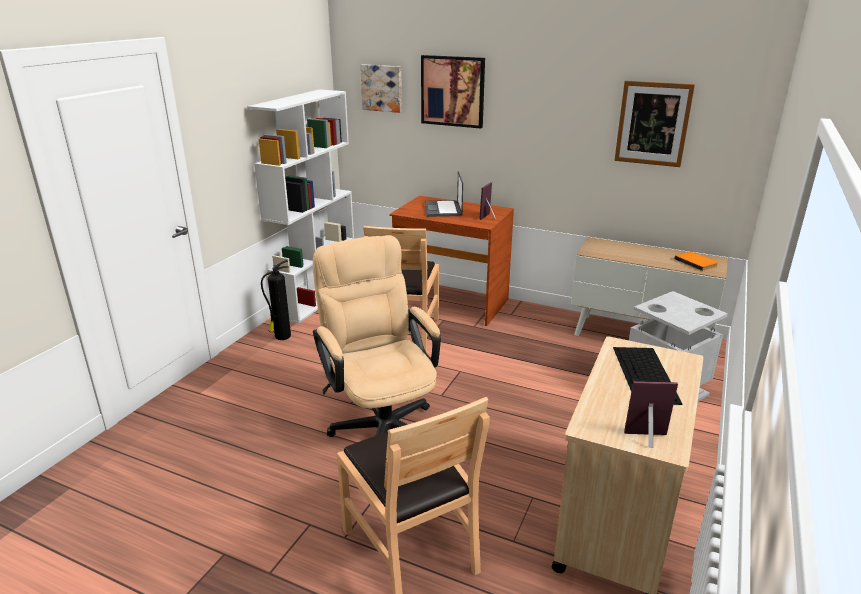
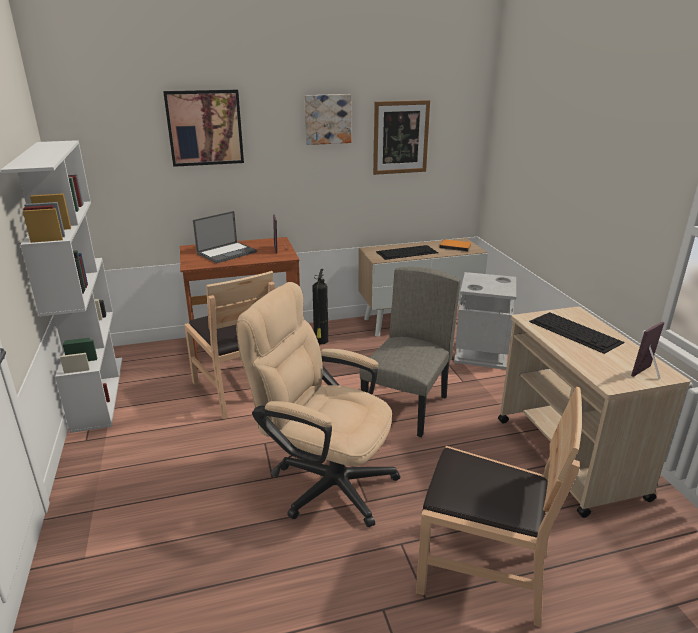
camera: 40 degrees left, 0 degrees up
(282, 337) = (109, 448): fire extinguisher -> fire extinguisher (321, 341)
(382, 88) = (114, 133): picture -> picture (327, 119)
(443, 209) = (227, 252): laptop -> laptop turned 90 degrees counterclockwise
(518, 404) = (406, 408): none -> beige chair
(630, 253) = (407, 252): none -> keyboard

